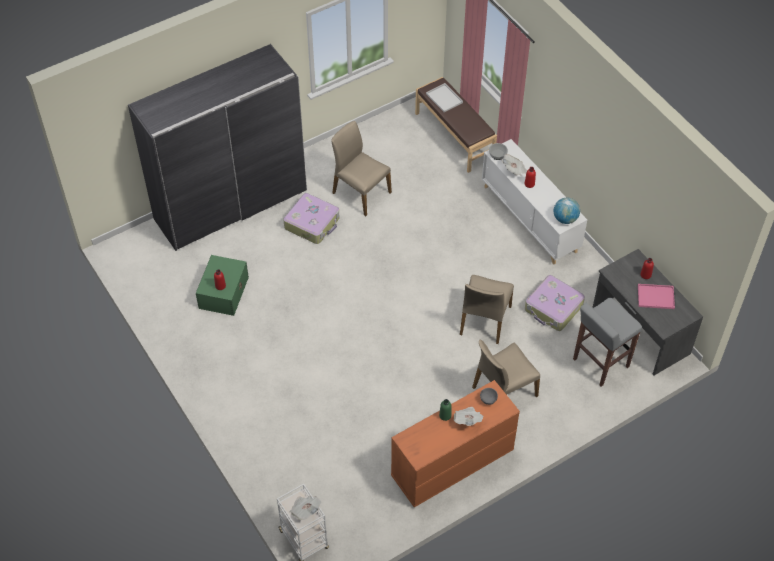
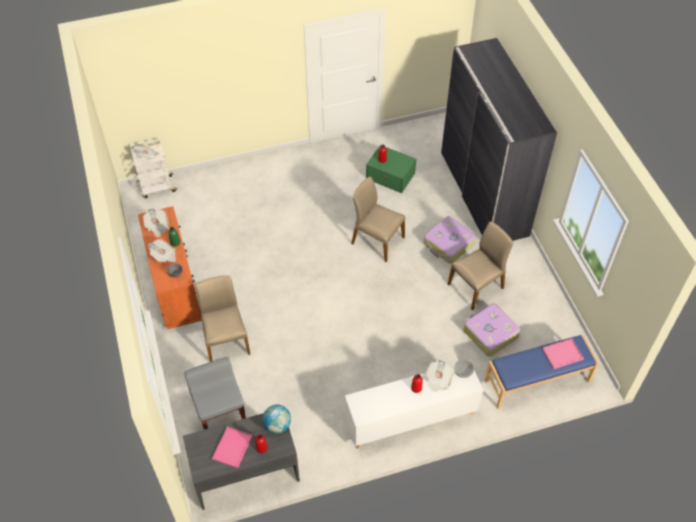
camera: 105 degrees right, 0 degrees up
(428, 442) = (157, 226): none -> newspaper
(443, 98) = (563, 353): white tray -> pink tray
(454, 136) = (537, 381): brown bench -> blue bench
(484, 320) = (302, 345): beige chair -> beige chair (377, 240)
(553, 308) = (297, 405): suitcase -> suitcase (489, 333)
(565, 219) = (362, 406): globe -> globe (277, 425)

